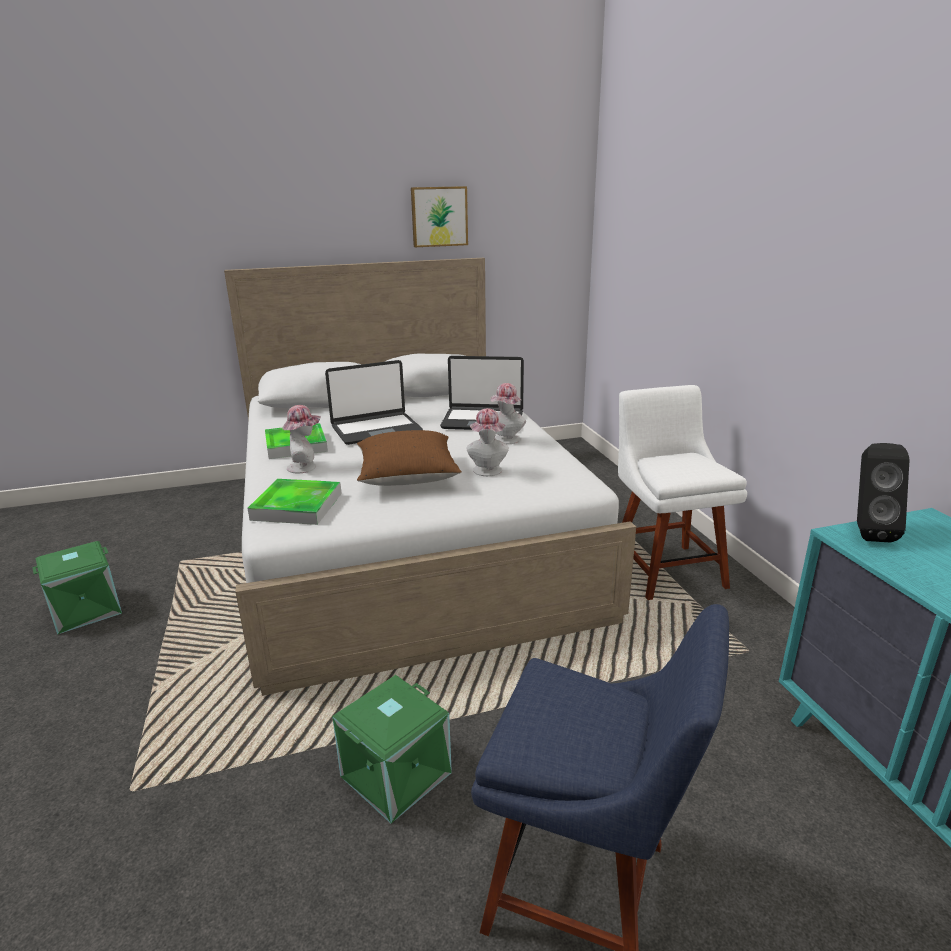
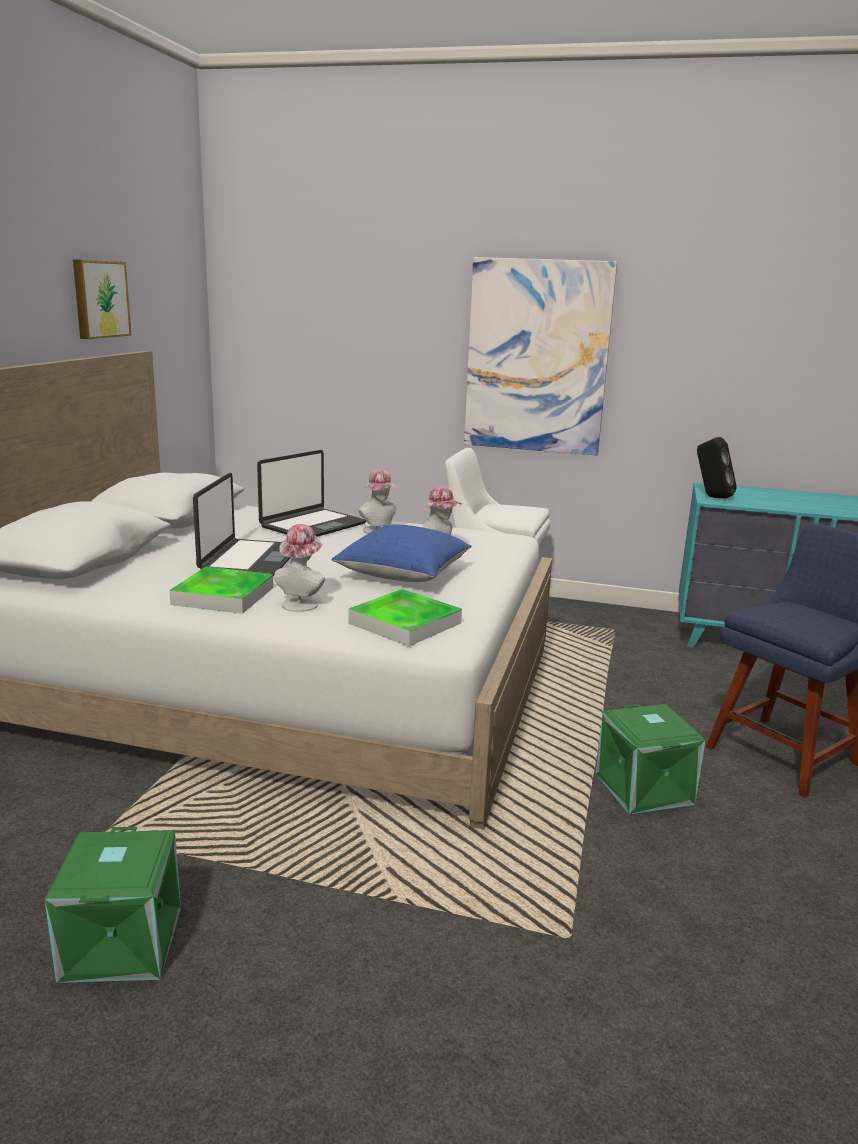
camera: 60 degrees left, 5 degrees down
(407, 477) = (403, 575): brown pillow -> blue pillow
(790, 289) = (537, 357): none -> picture

